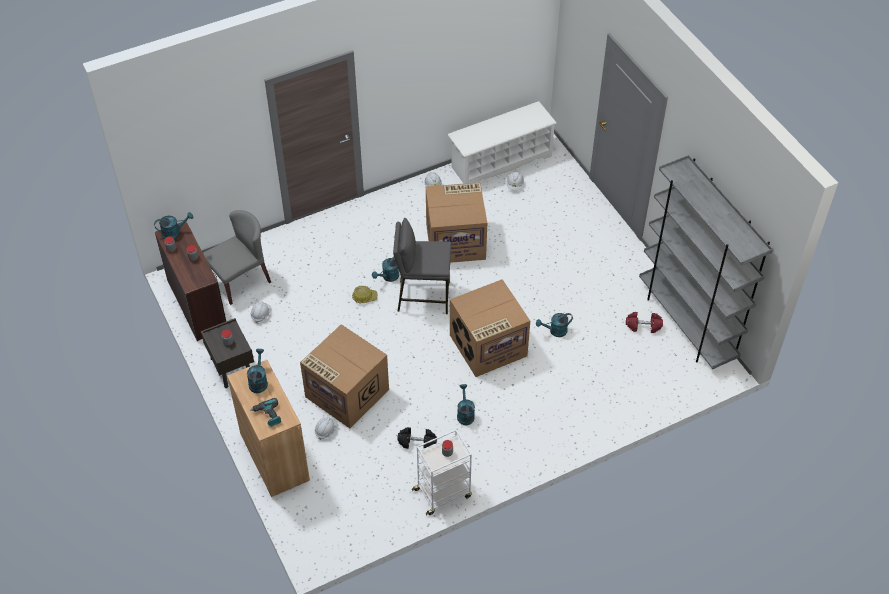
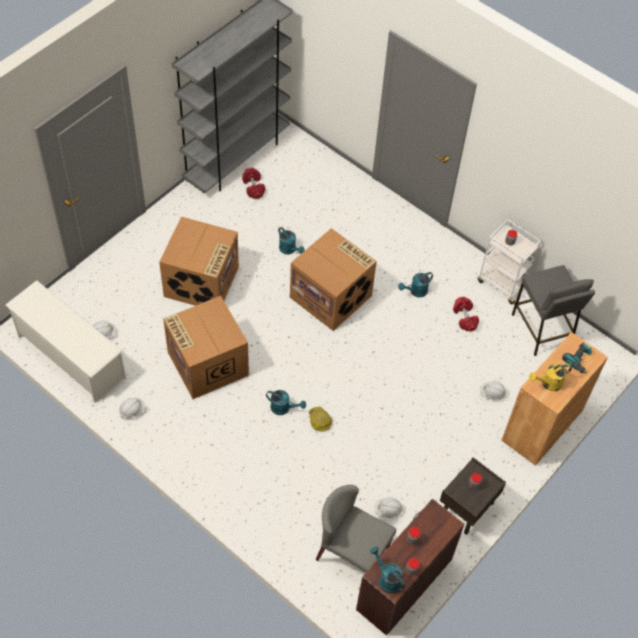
camera: 115 degrees left, 5 degrees up
(258, 381) = (548, 384): turquoise watering can -> yellow watering can
(345, 393) = (443, 393): cardboard box -> cardboard box (202, 282)
(417, 442) = (464, 318): black dumbbell -> red dumbbell
(423, 296) = (295, 368): grey stool -> grey stool (541, 330)

